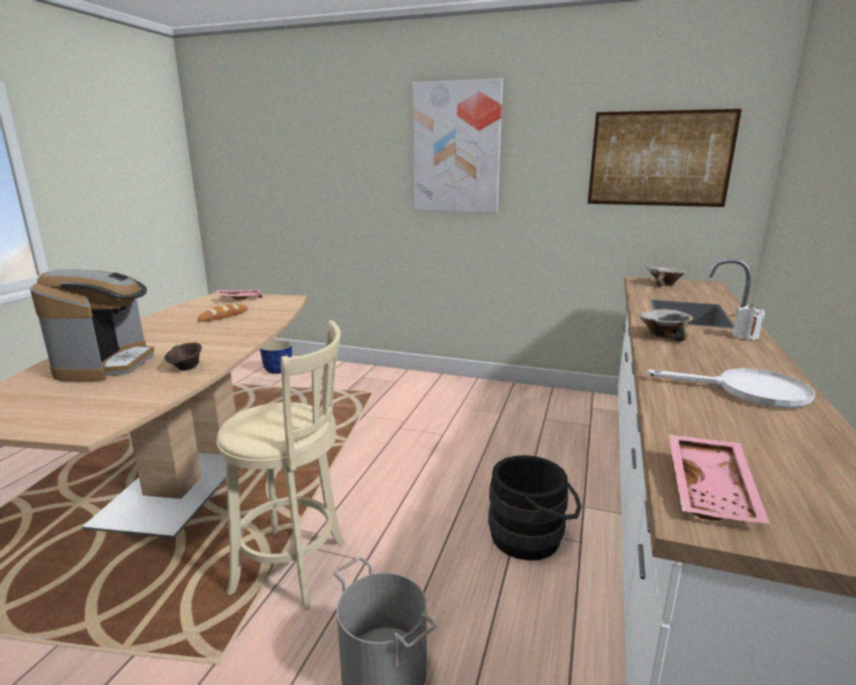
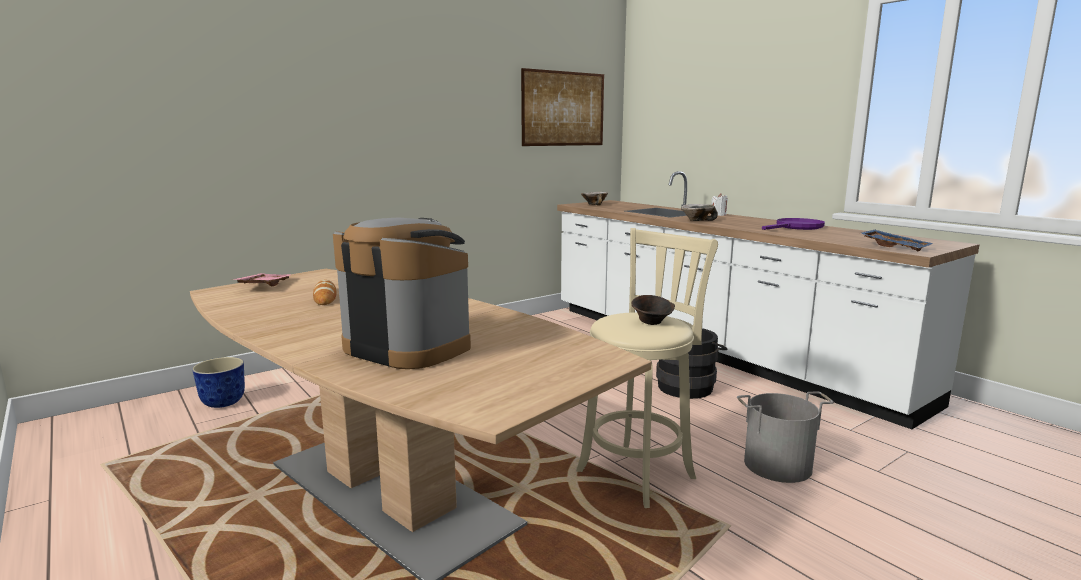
camera: 55 degrees left, 5 degrees down
(186, 368) = (491, 322): brown bowl -> brown bowl (652, 323)
(456, 148) = (408, 93): picture -> none
(713, 490) = (894, 247): pink tray -> blue tray
(749, 392) = (795, 227): white frying pan -> purple frying pan

